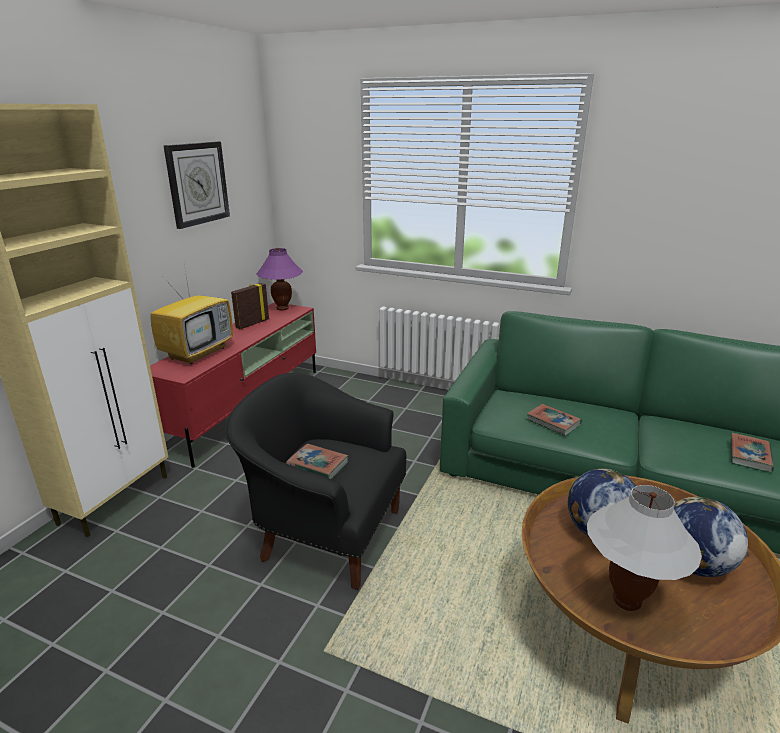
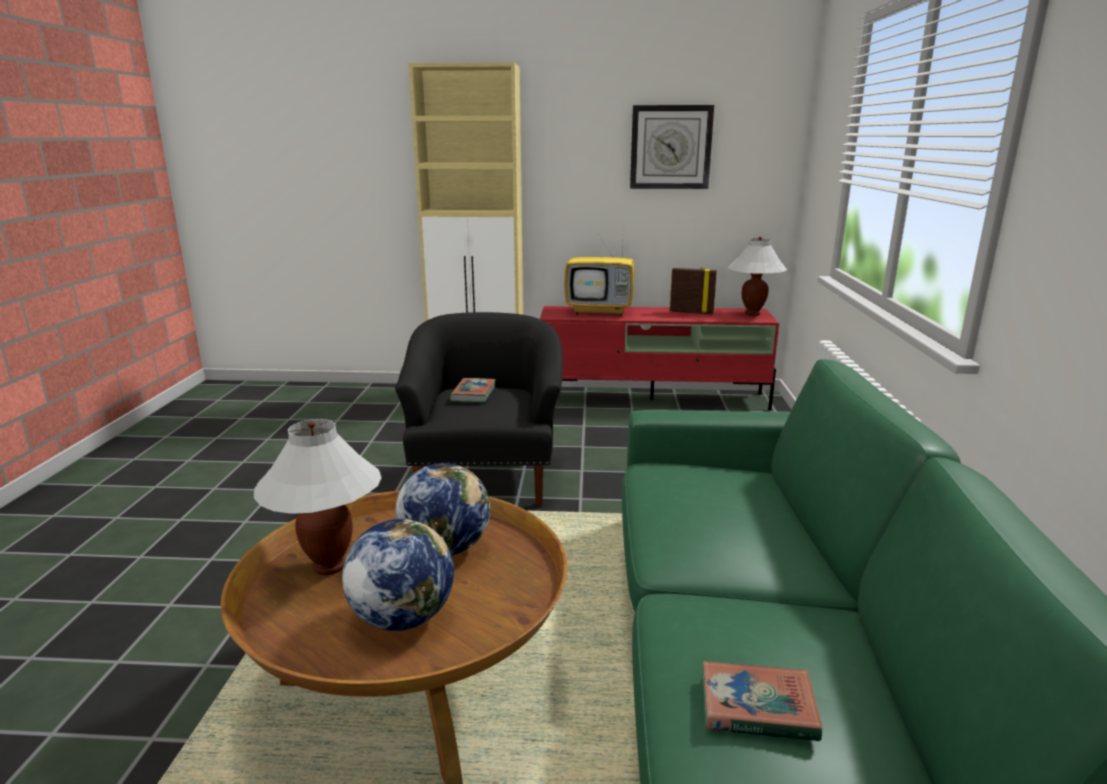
camera: 70 degrees right, 5 degrees down
(282, 308) = (752, 313): purple table lamp -> white table lamp
(553, 422) = (683, 501): book -> none

